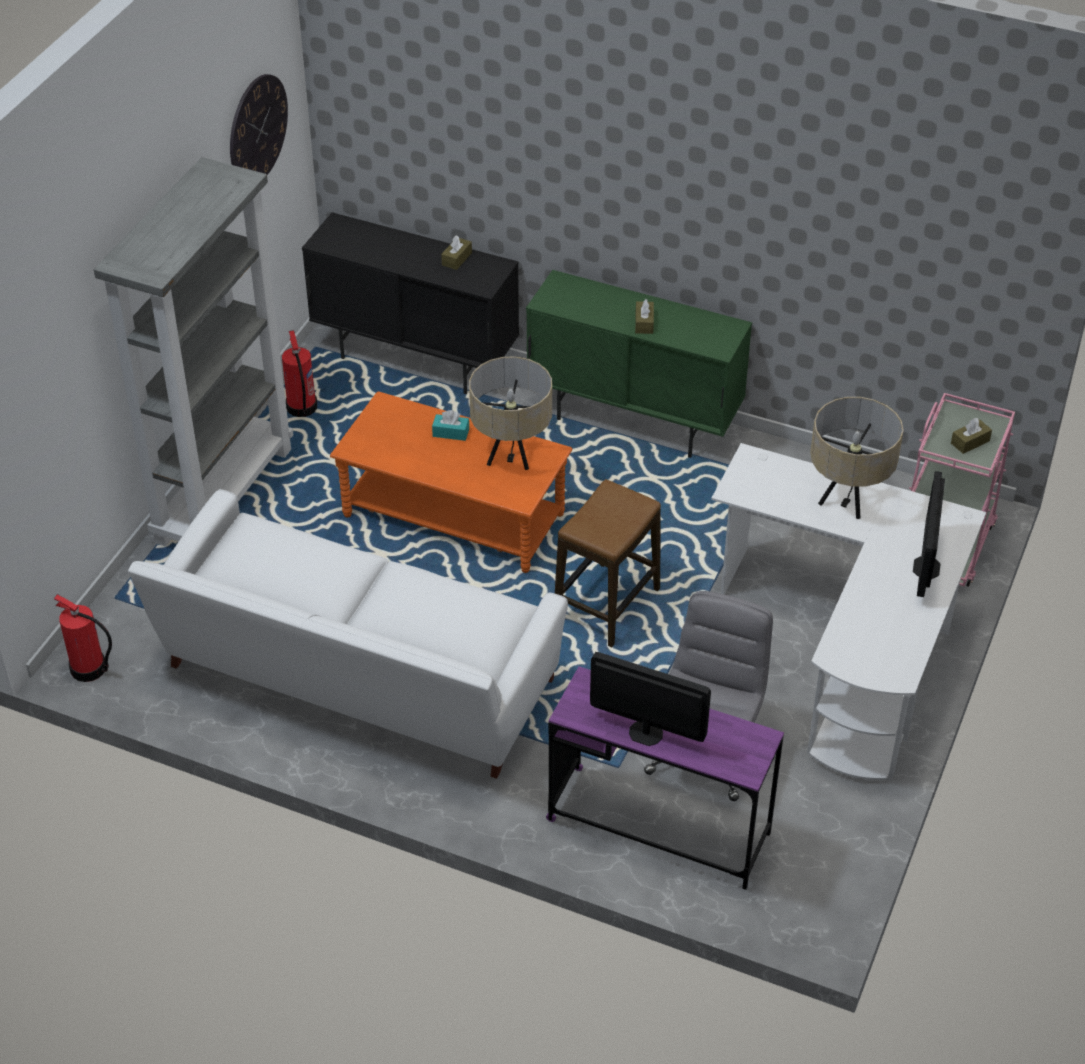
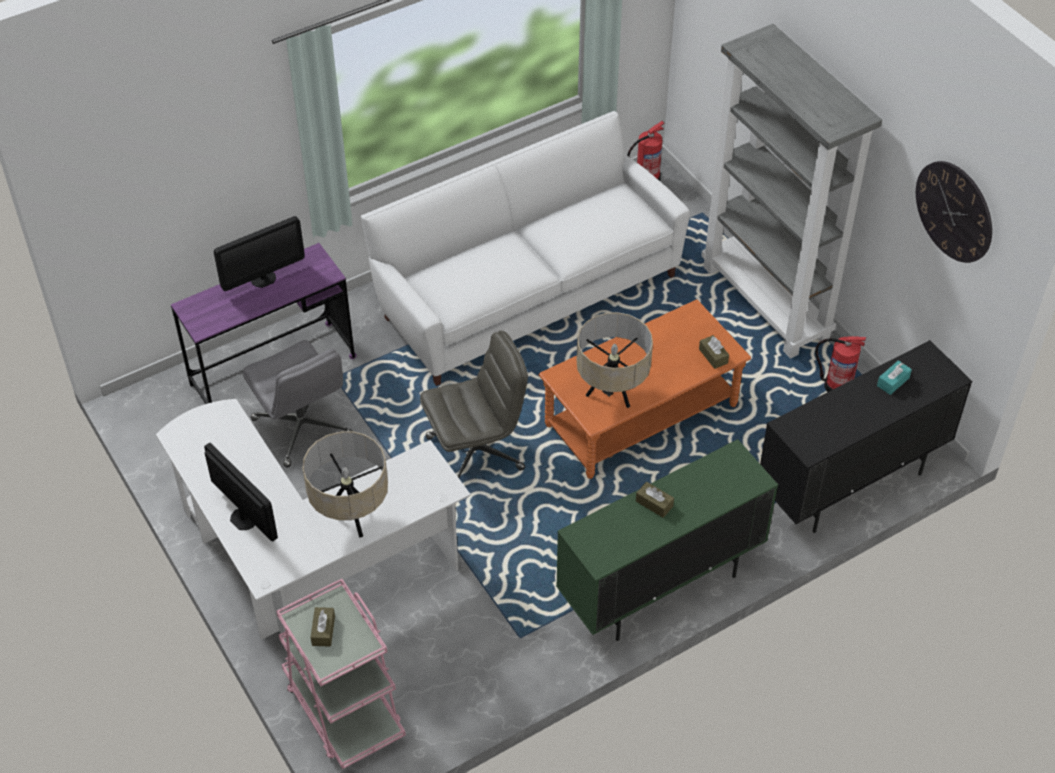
camera: 125 degrees right, 5 degrees up
(451, 433) = (665, 374): turquoise tissue box -> turquoise tissue box (893, 382)
(457, 259) = (840, 428): brown tissue box -> brown tissue box (713, 356)
(606, 604) = (476, 452): stool -> grey office chair

